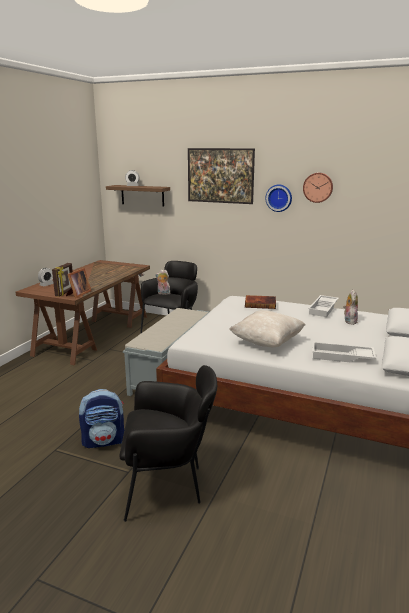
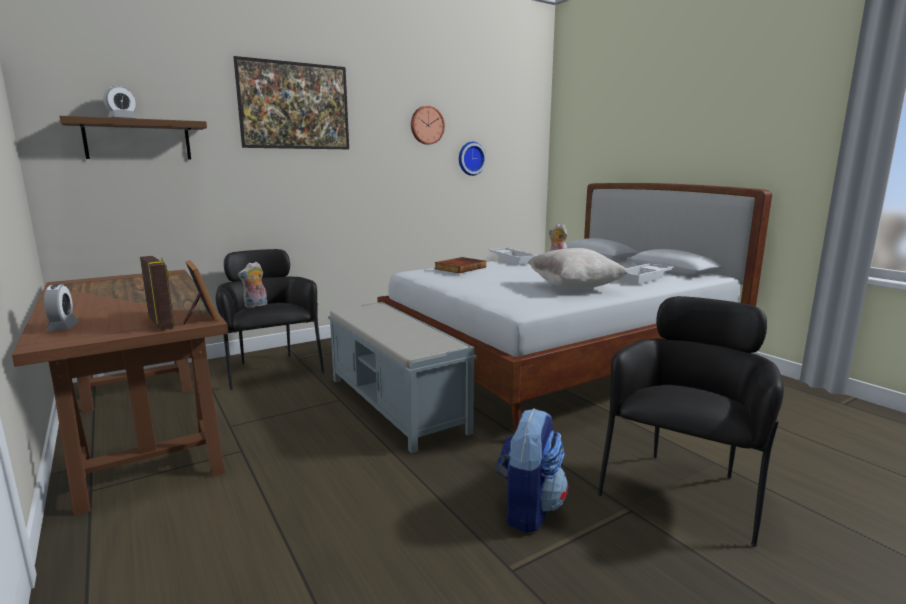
camera: 55 degrees left, 5 degrees down
(279, 198) = (382, 139): wall clock -> wall clock (470, 158)

